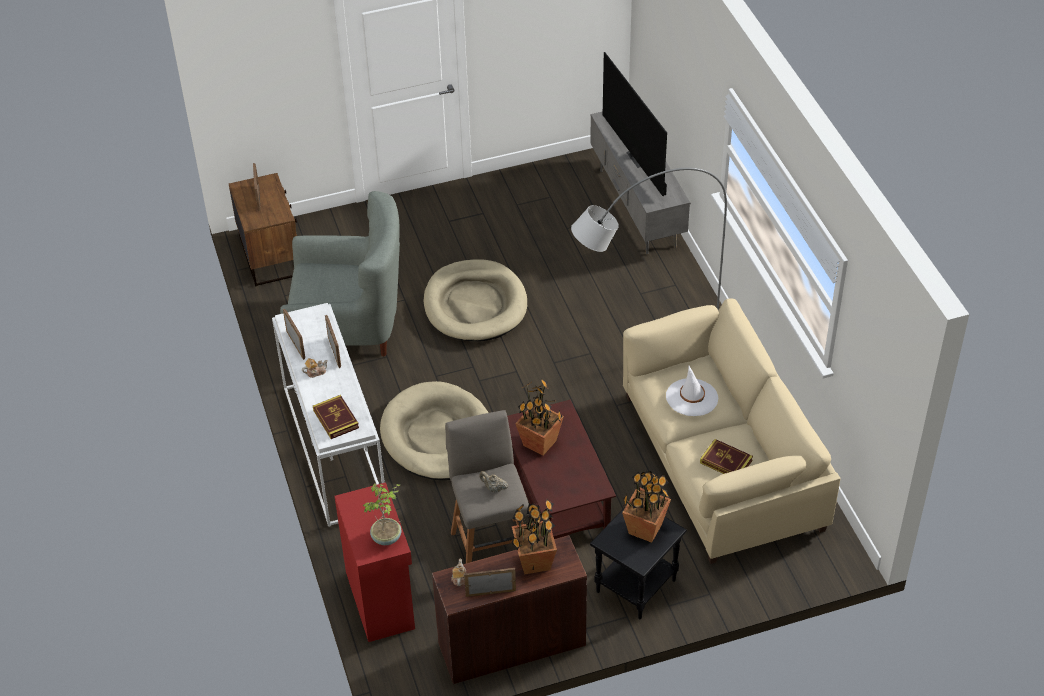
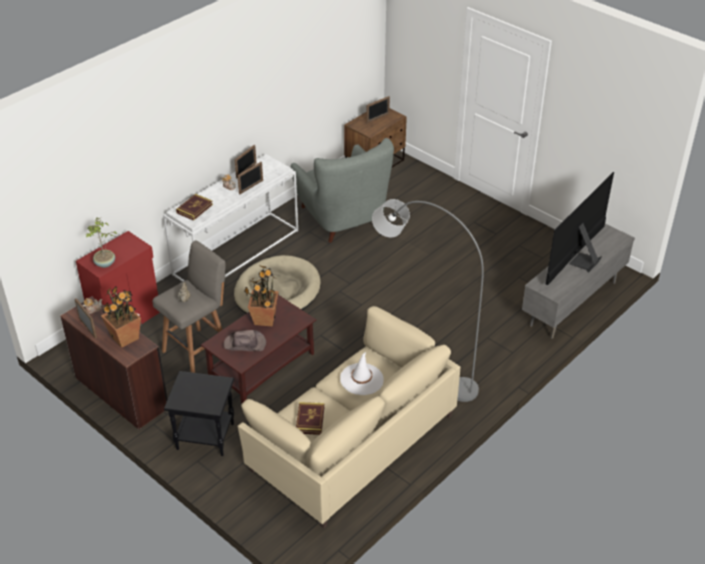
camera: 60 degrees right, 5 degrees down
(475, 305) = (407, 263): beige dog bed -> none
(570, 474) = (245, 344): none -> brown hat
(645, 528) = (208, 393): potted plant -> none

